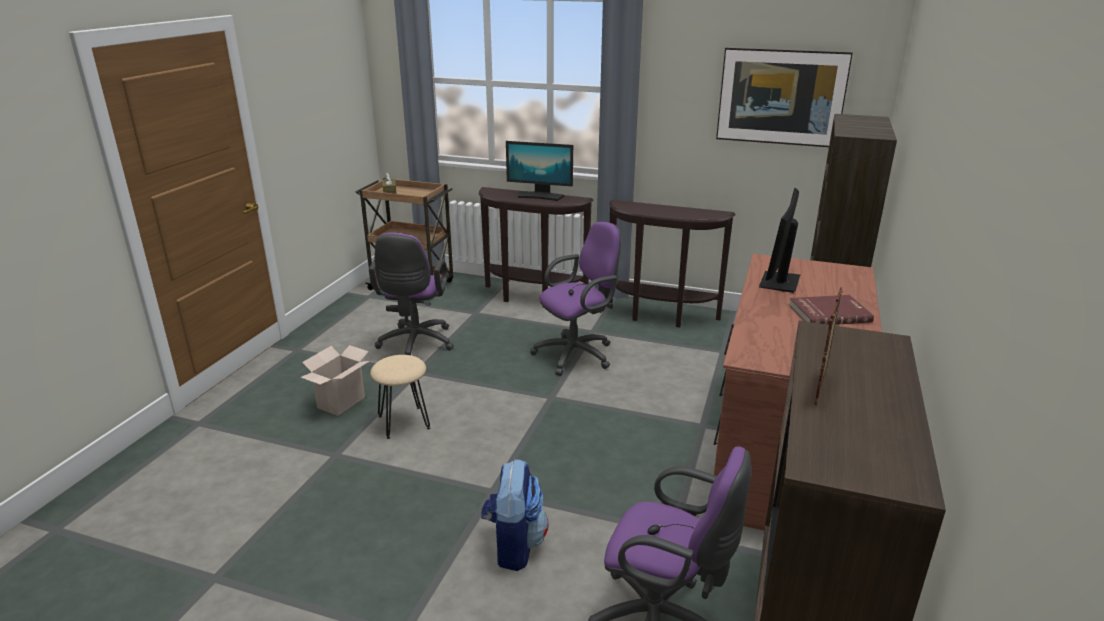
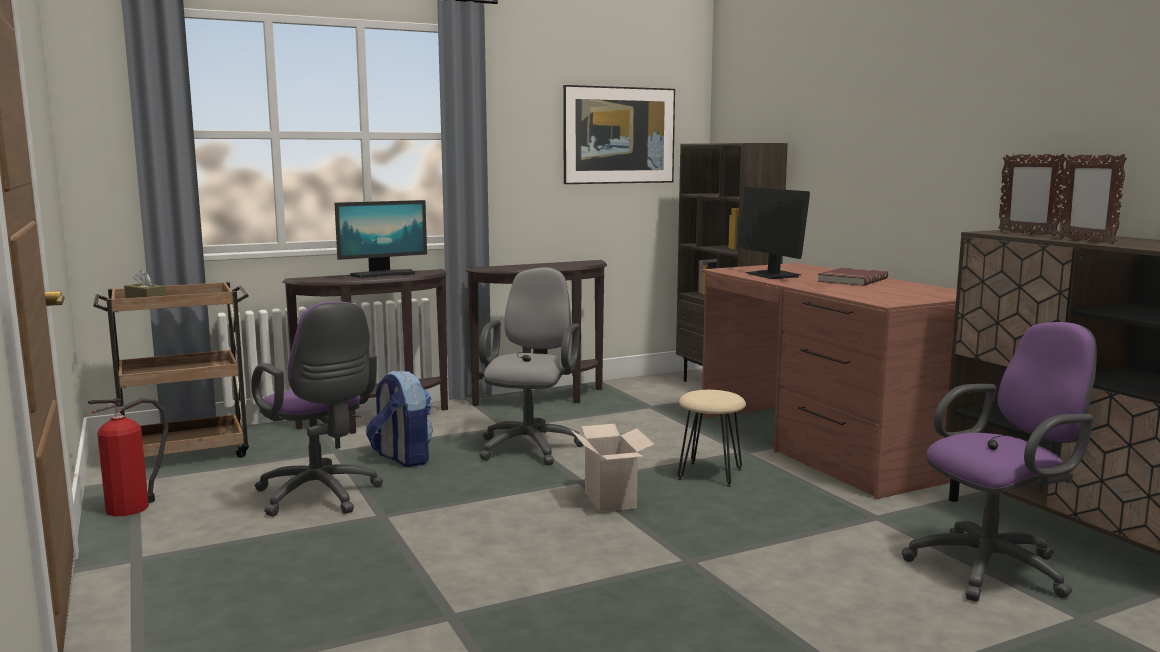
camera: 45 degrees left, 15 degrees down
(341, 315) = (131, 507): none -> fire extinguisher
(341, 403) = (343, 576): cardboard box -> cardboard box (612, 500)
(403, 422) = (468, 557): beige stool -> beige stool (709, 474)
(514, 545) = (797, 583): backpack -> backpack (402, 458)
(578, 354) = (531, 445): purple office chair -> grey office chair
(838, 349) = (1026, 234): none -> picture frame

